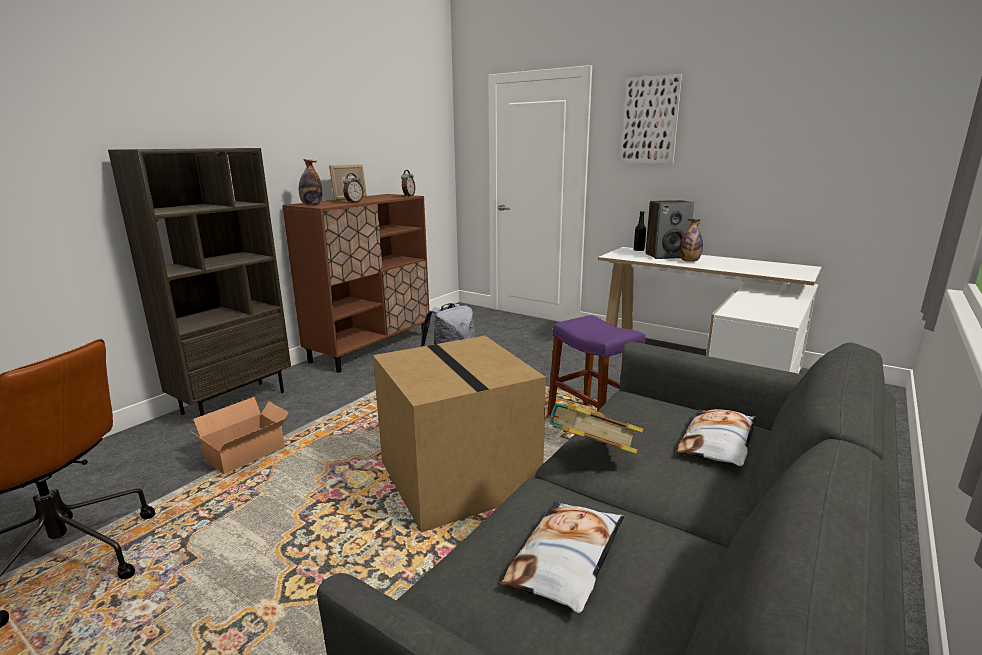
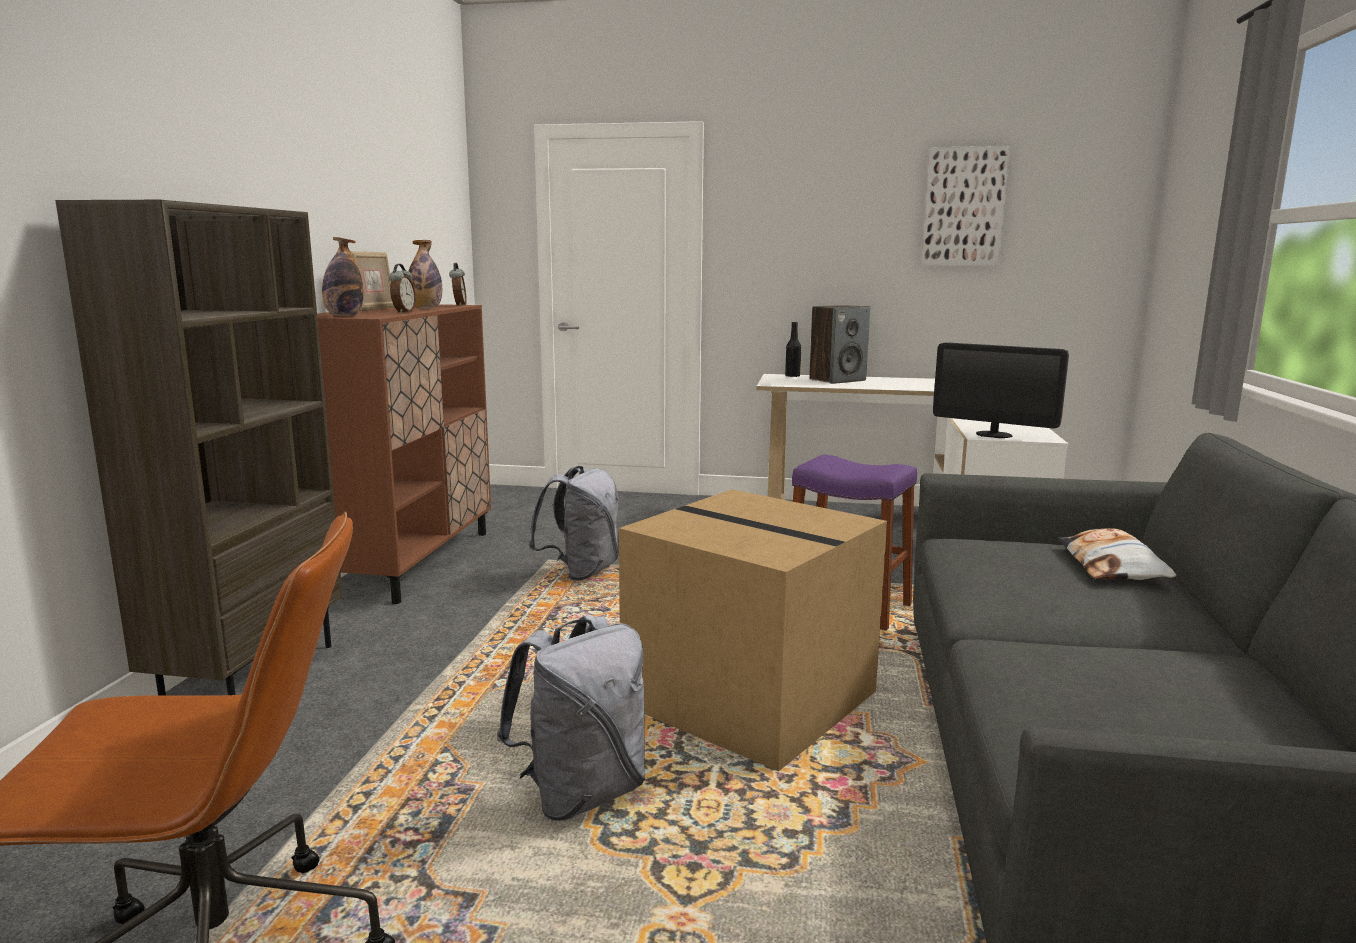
camera: 25 degrees left, 5 degrees down
(248, 454) = (379, 741): cardboard box -> none
(305, 514) = (581, 794): none -> grey backpack
(567, 560) = (1133, 693): pillow -> none
(590, 455) = (1004, 601): book -> none
(650, 120) = (792, 200): picture -> picture (964, 207)
(689, 261) = (875, 384): bottle -> bottle (425, 309)
(743, 313) = (994, 434): none -> monitor

